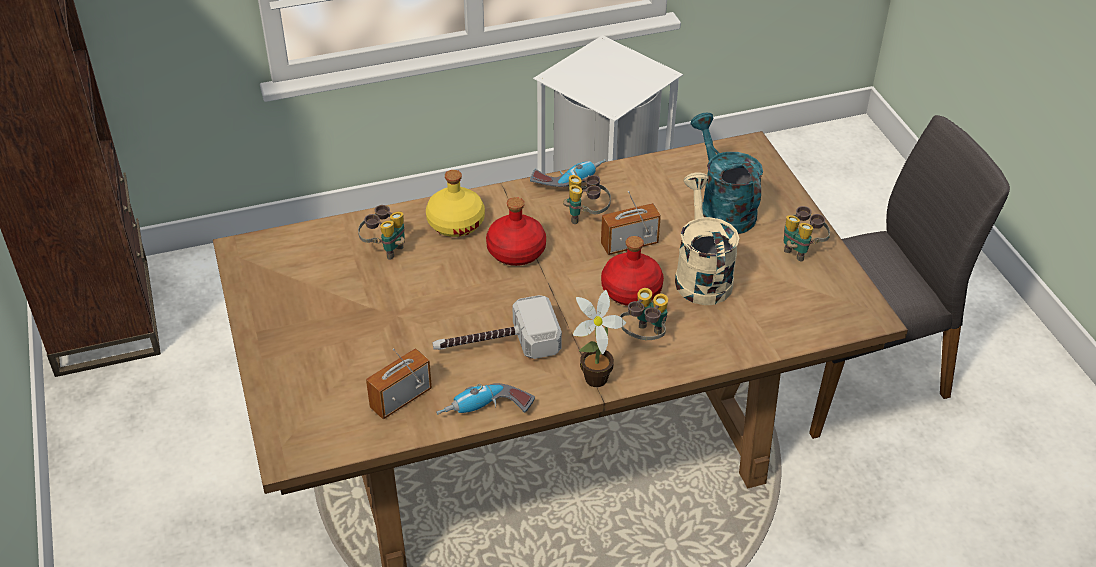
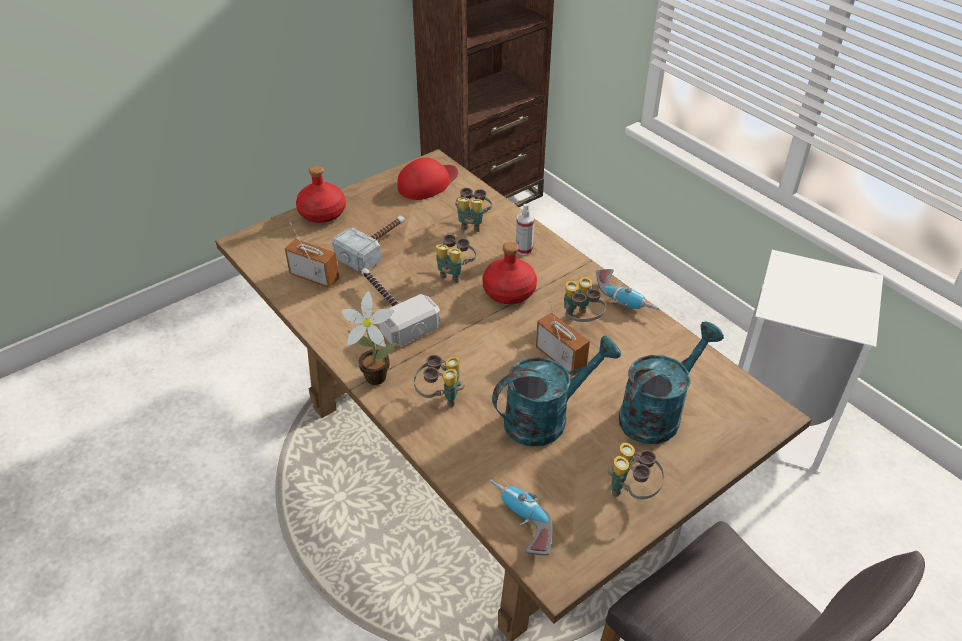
camera: 70 degrees right, 0 degrees up
(279, 264) = (428, 183): none -> red cap
(377, 335) = (375, 247): none -> hammer
(455, 223) = (524, 249): yellow bottle -> spray bottle
(462, 283) = (454, 273): none -> binoculars
(485, 412) = (315, 323): power drill -> power drill (519, 522)
(631, 290) = (498, 373): red bottle -> red bottle (323, 212)
(701, 275) = (546, 417): beige watering can -> turquoise watering can

